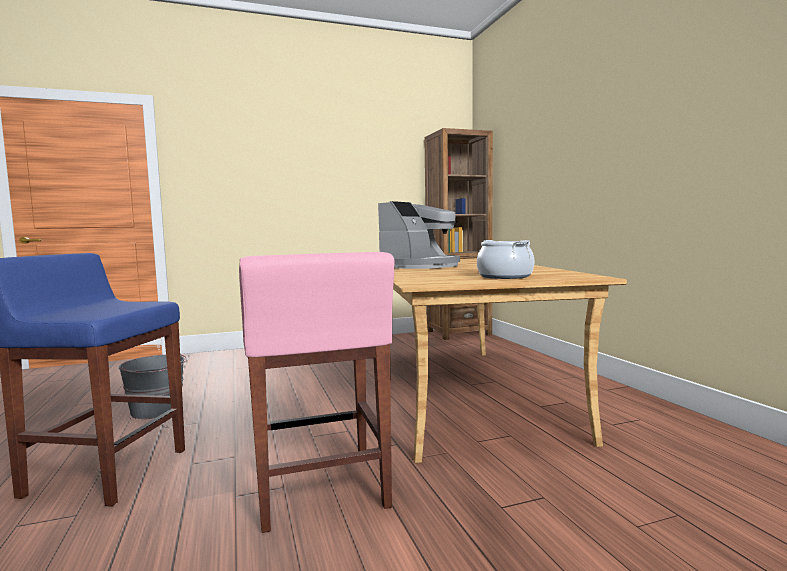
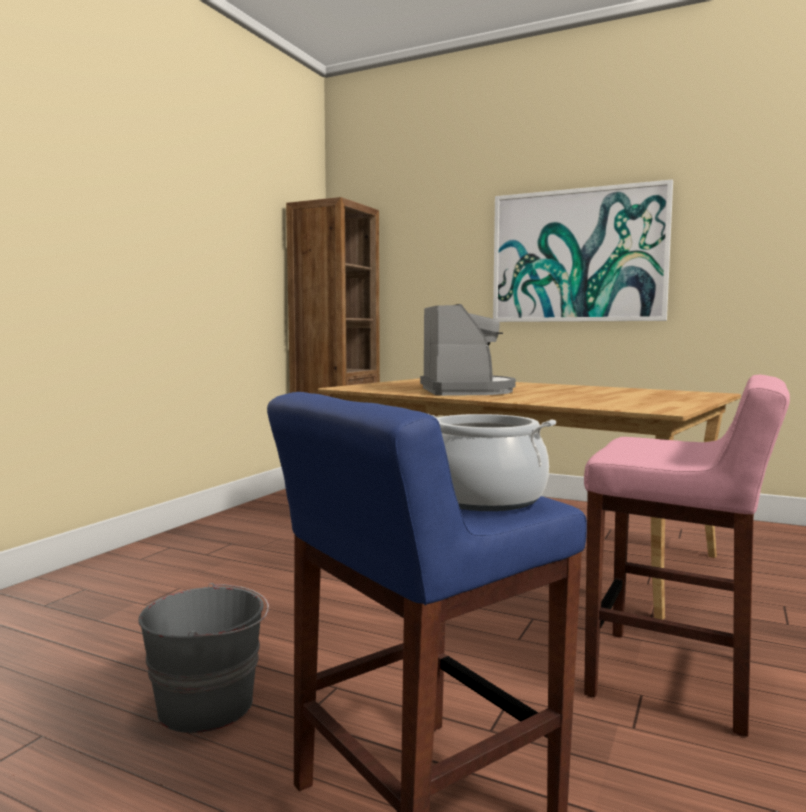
camera: 45 degrees left, 0 degrees up
(505, 276) = (655, 397): cooking pot -> cooking pot (483, 498)
(606, 146) = (578, 256): none -> picture

